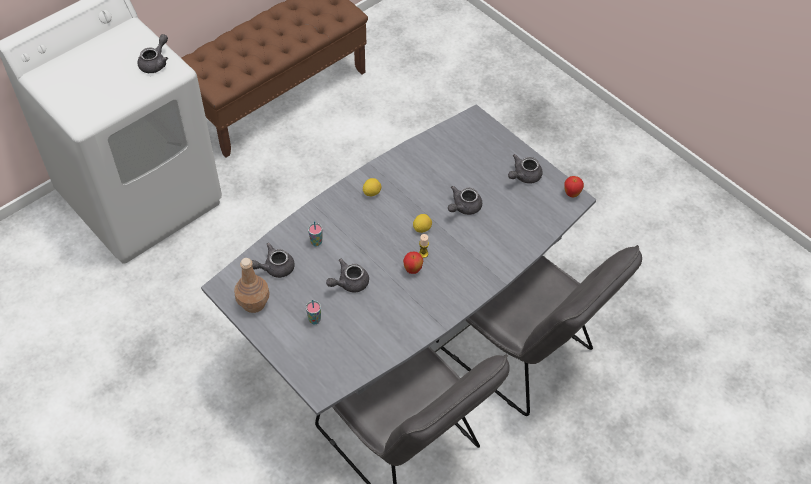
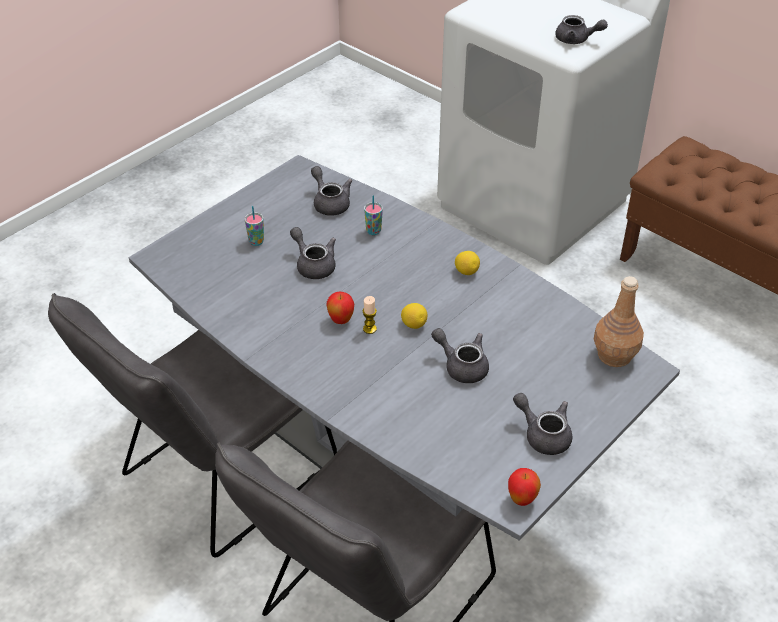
camera: 85 degrees right, 10 degrees down
(254, 303) = (278, 193): brown bottle -> brown bottle (614, 355)

